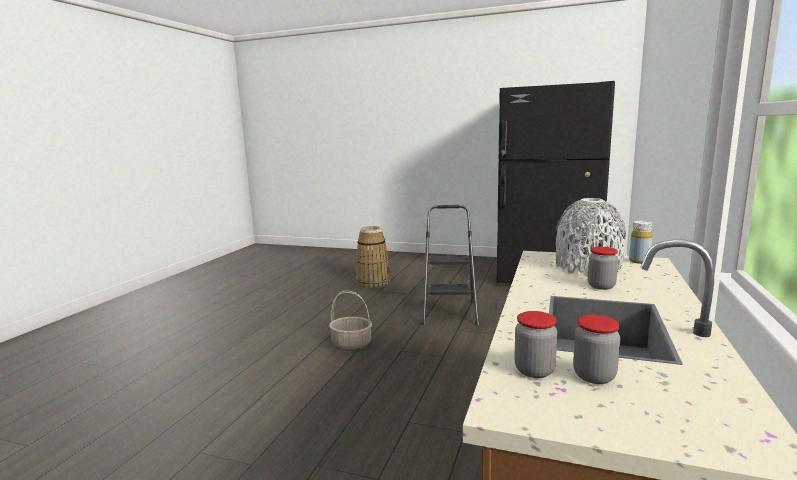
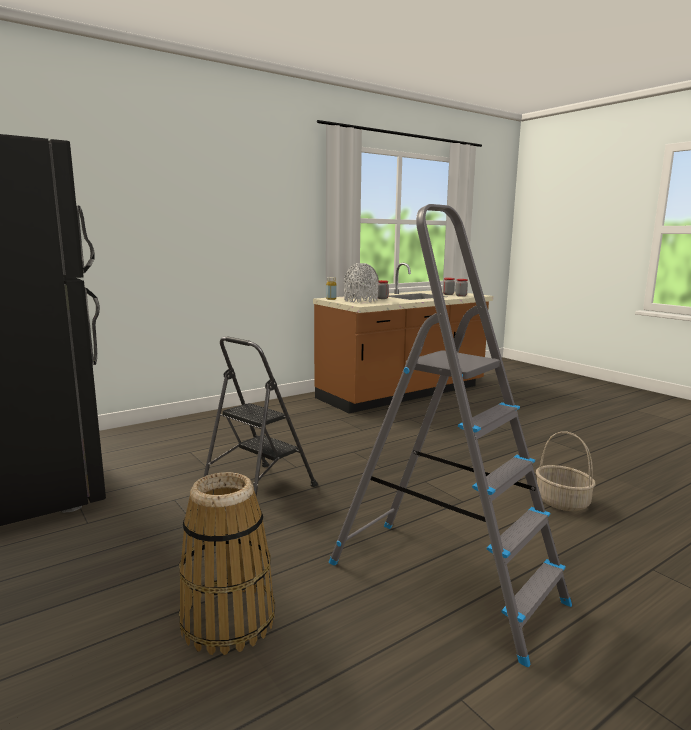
camera: 145 degrees left, 0 degrees up
(305, 309) = (444, 582): none -> grey step ladder
(352, 343) = (422, 490): basket -> basket (561, 502)

